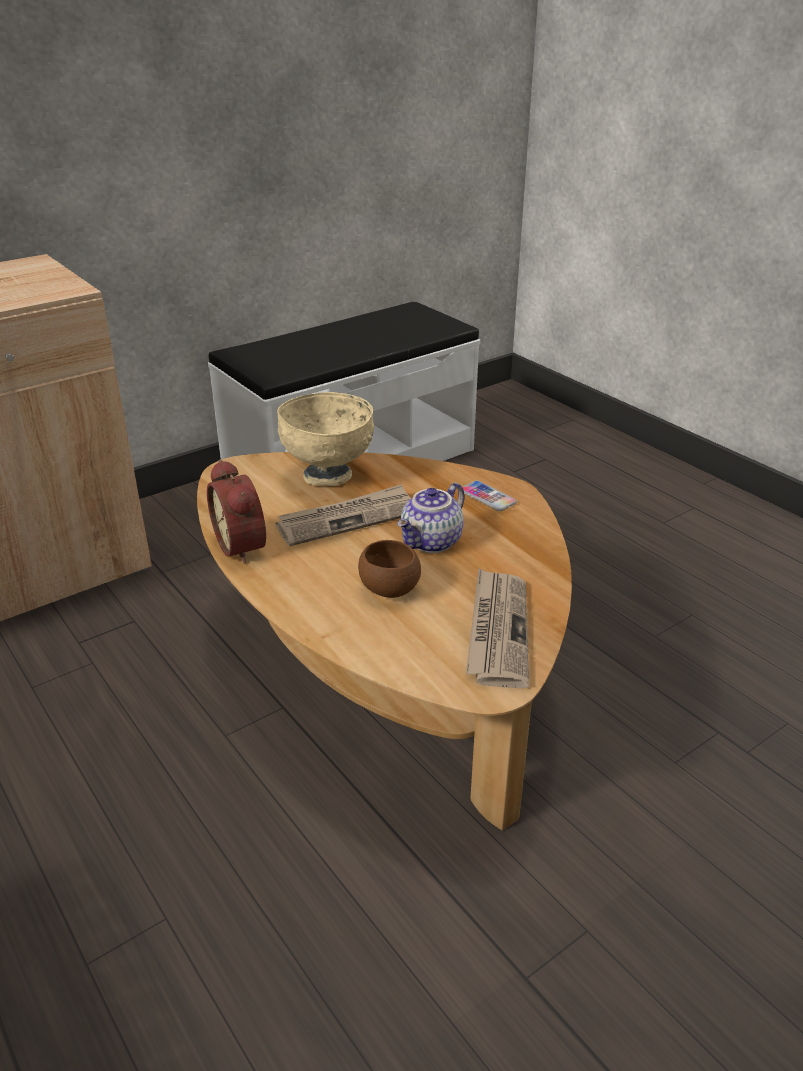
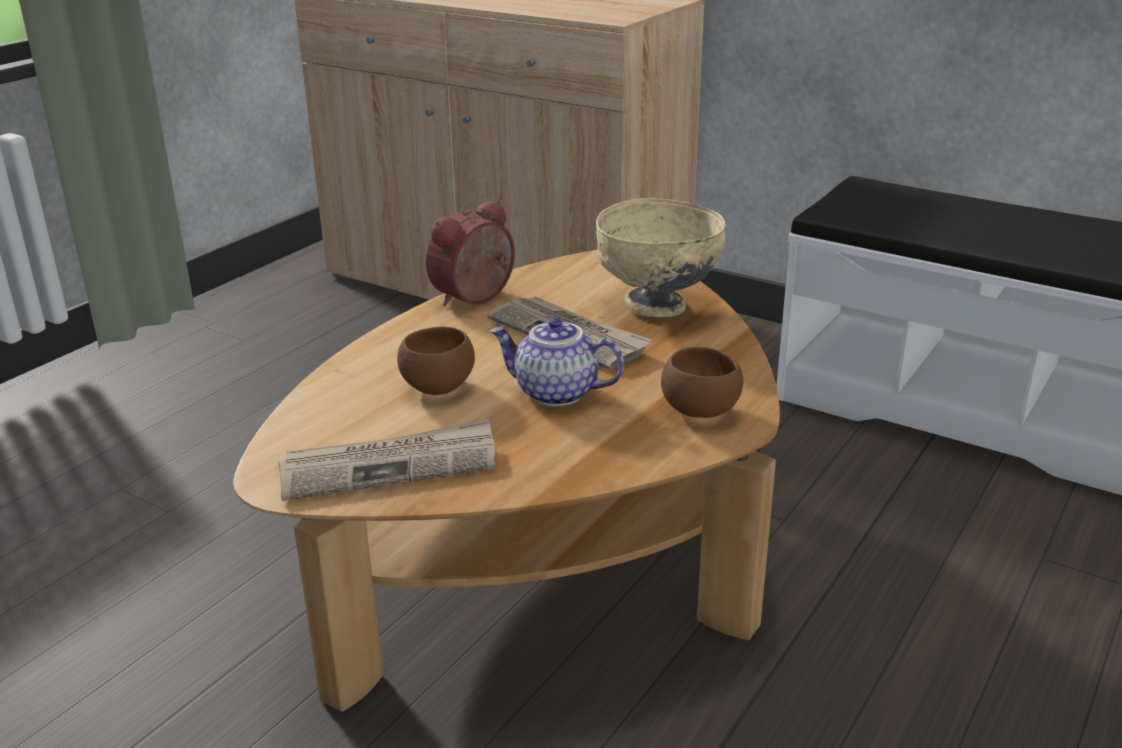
camera: 70 degrees right, 5 degrees down
(487, 497) = (700, 411): phone -> brown bowl

